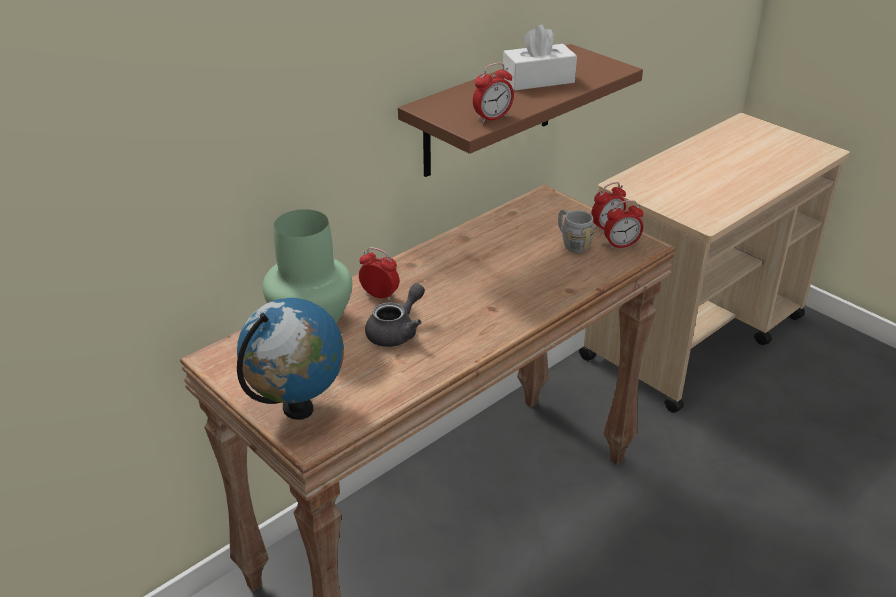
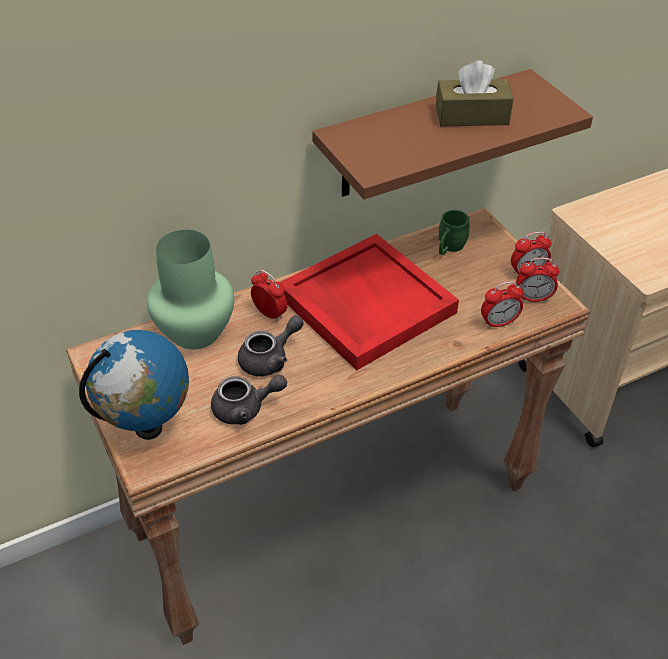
camera: 15 degrees right, 10 degrees up
(391, 376) = (245, 409): none -> grey teapot
(468, 273) = (365, 304): none -> red tray
(492, 118) = (400, 161): alarm clock -> alarm clock (499, 323)
(527, 219) = (449, 248): none -> green mug
(538, 80) = (472, 116): white tissue box -> brown tissue box
(572, 243) = (483, 286): grey mug -> none

